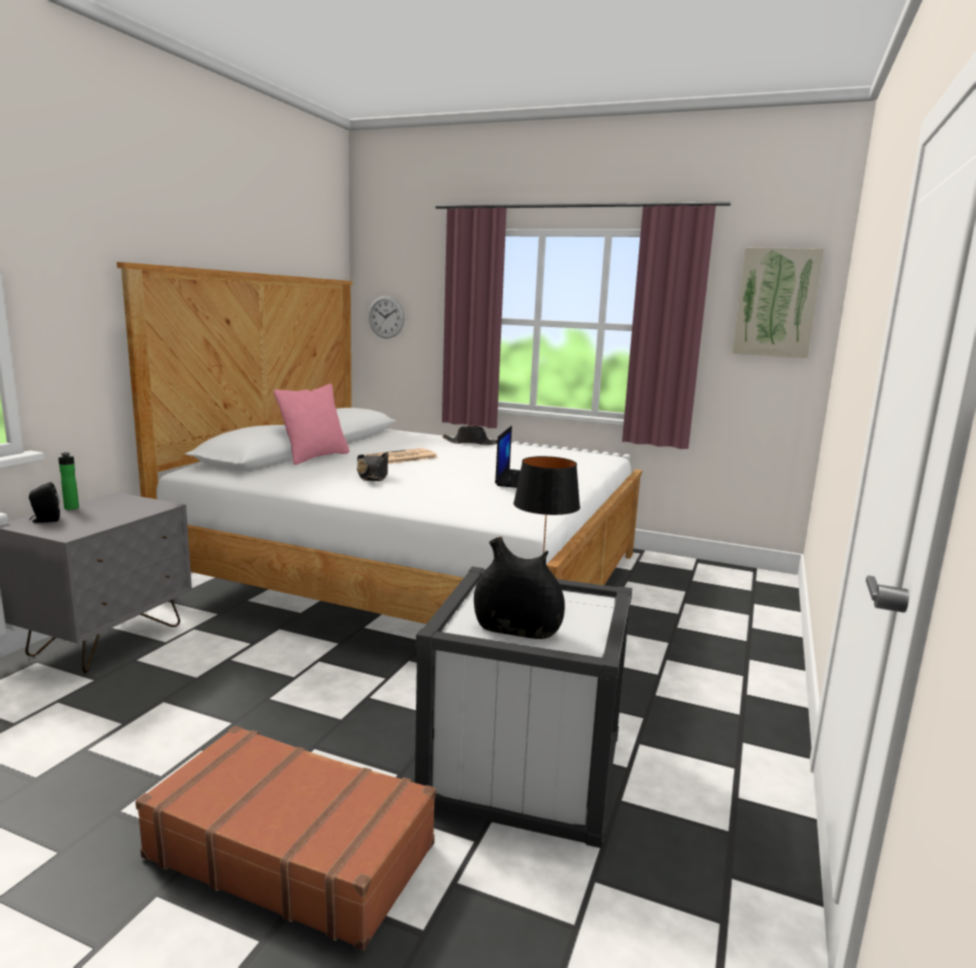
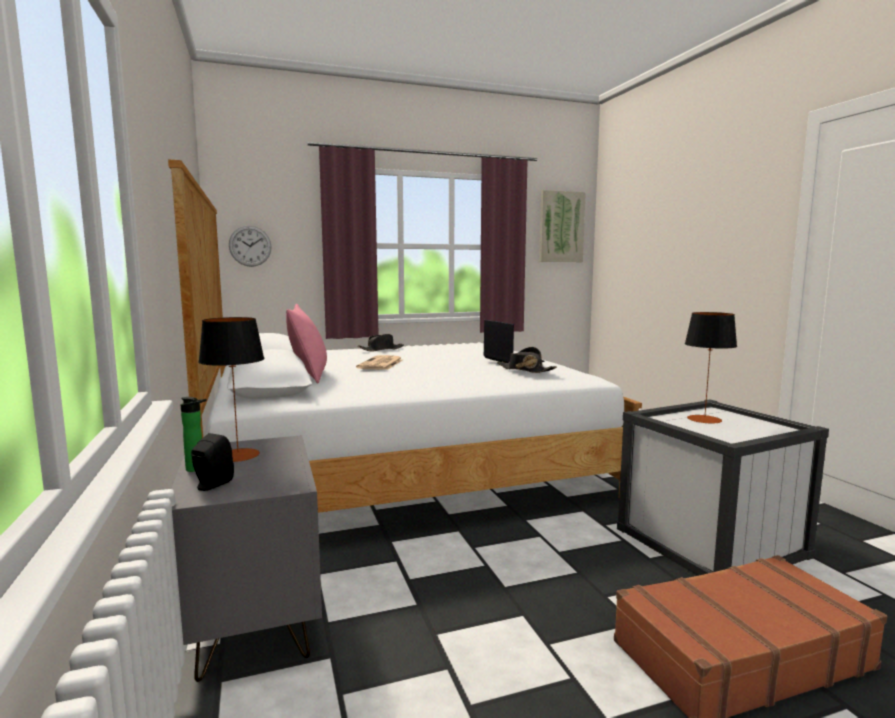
camera: 40 degrees left, 5 degrees down
(113, 506) = (238, 455): none -> table lamp
(373, 476) = (411, 377): black hat -> black hat (525, 370)
(517, 630) = (741, 432): black vase -> none

